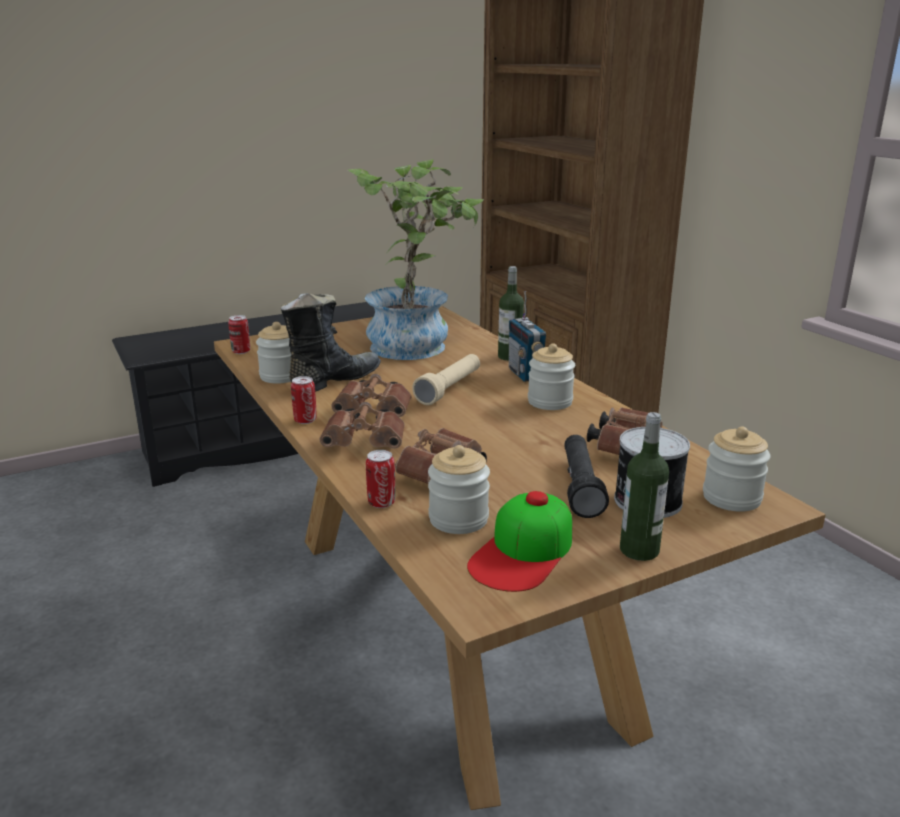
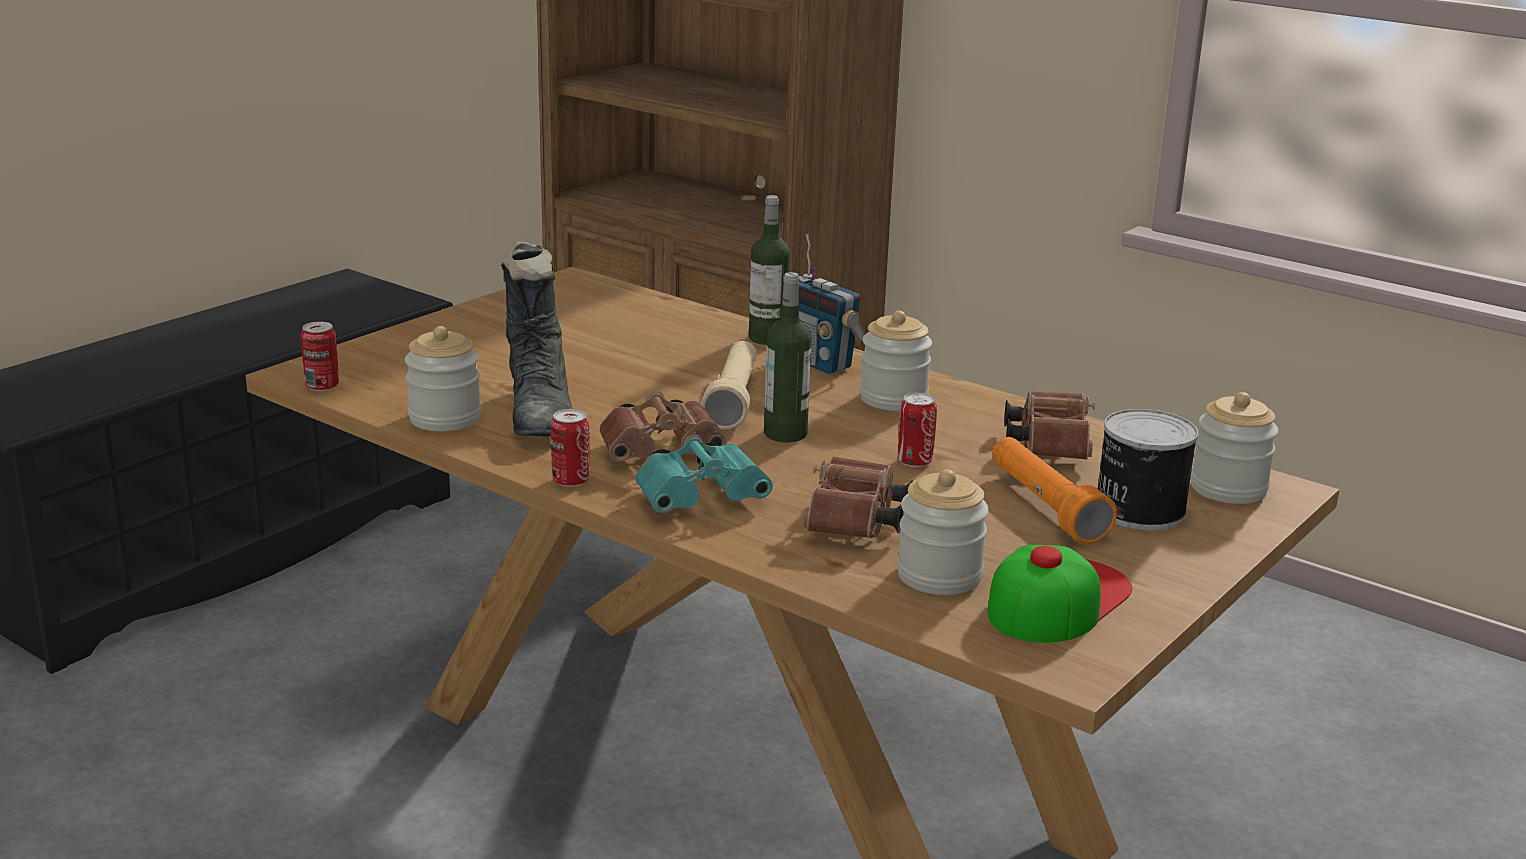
camera: 25 degrees left, 0 degrees up
(333, 381) = (541, 413): black boot -> black boot turned 150 degrees clockwise
(367, 443) = (704, 499): brown binoculars -> turquoise binoculars
(381, 503) = (817, 575): can -> can (914, 461)
(417, 344) = (605, 335): potted plant -> none
(523, 552) = (1057, 599): cap -> cap turned 150 degrees counterclockwise
(580, 487) = (1045, 507): black flashlight -> orange flashlight
(639, 550) = (1184, 569): bottle -> bottle (785, 434)

